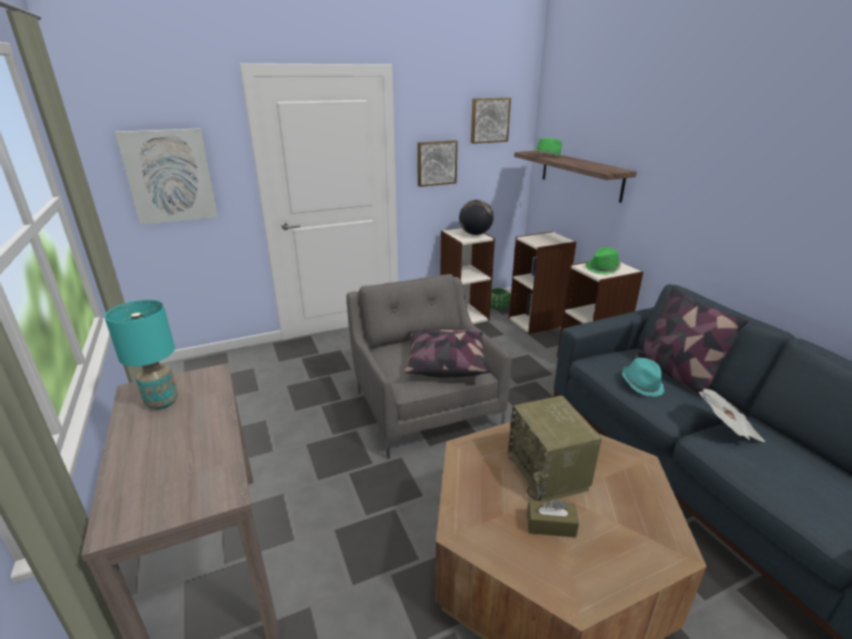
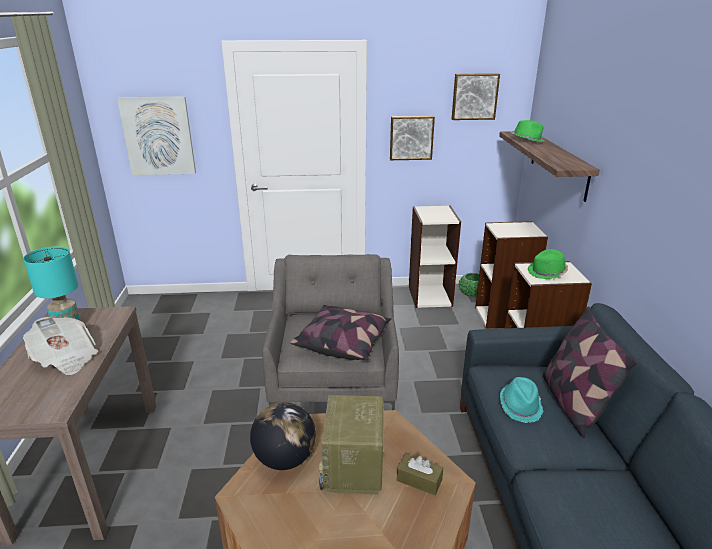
camera: 20 degrees right, 0 degrees up
(475, 234) = (444, 214): globe -> globe (285, 459)
(550, 525) = (318, 514): brown tissue box -> brown tissue box (419, 480)
(726, 429) = (576, 476): newspaper -> newspaper (65, 359)

